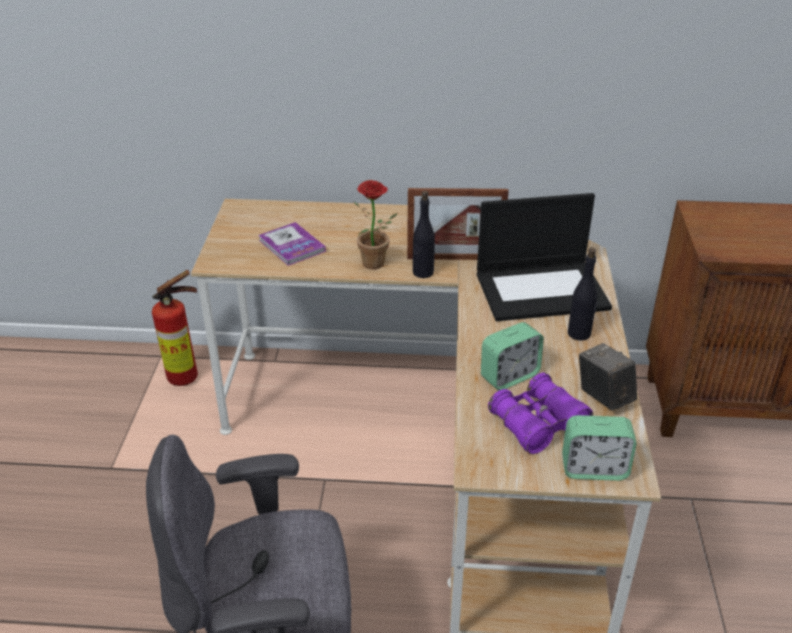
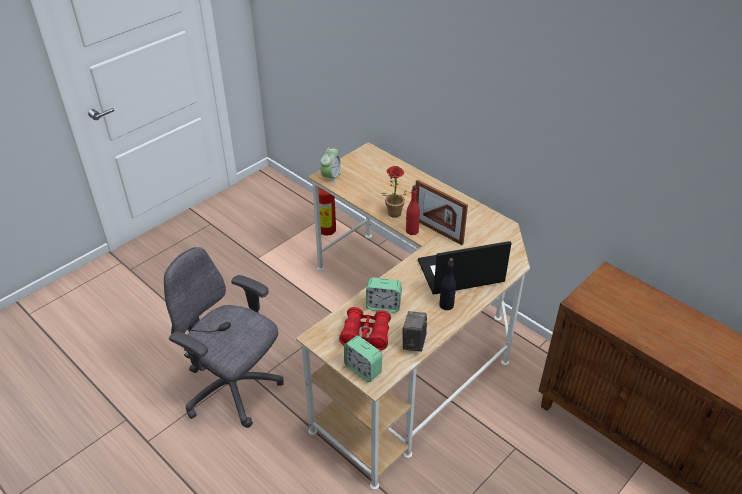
camera: 40 degrees right, 5 degrees up
(228, 260) = (331, 177): none -> alarm clock
(292, 245) = (368, 184): book -> none
(422, 272) = (412, 231): black bottle -> red bottle
(538, 424) = (366, 335): purple binoculars -> red binoculars
(542, 290) = (460, 272): laptop -> laptop turned 135 degrees clockwise

